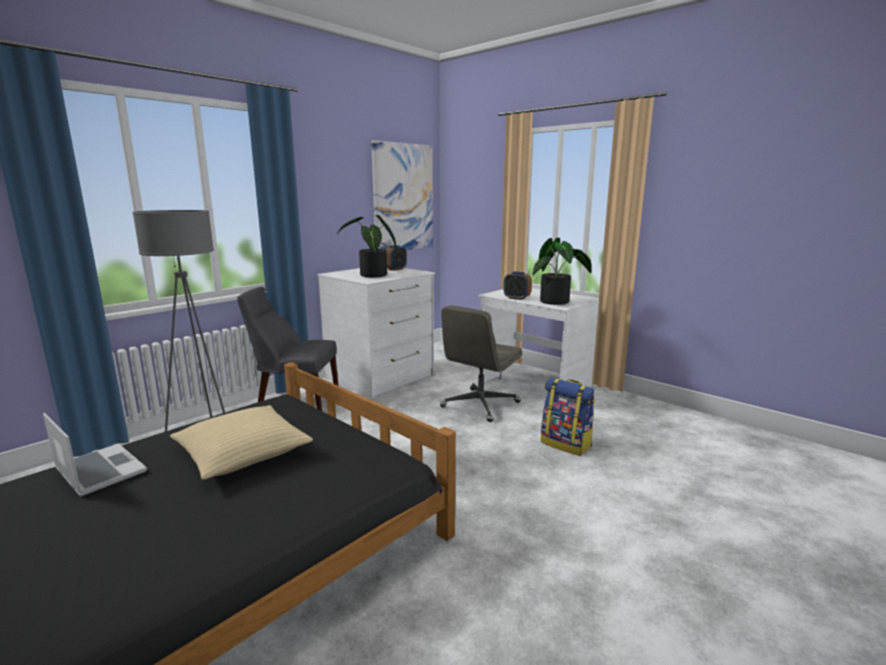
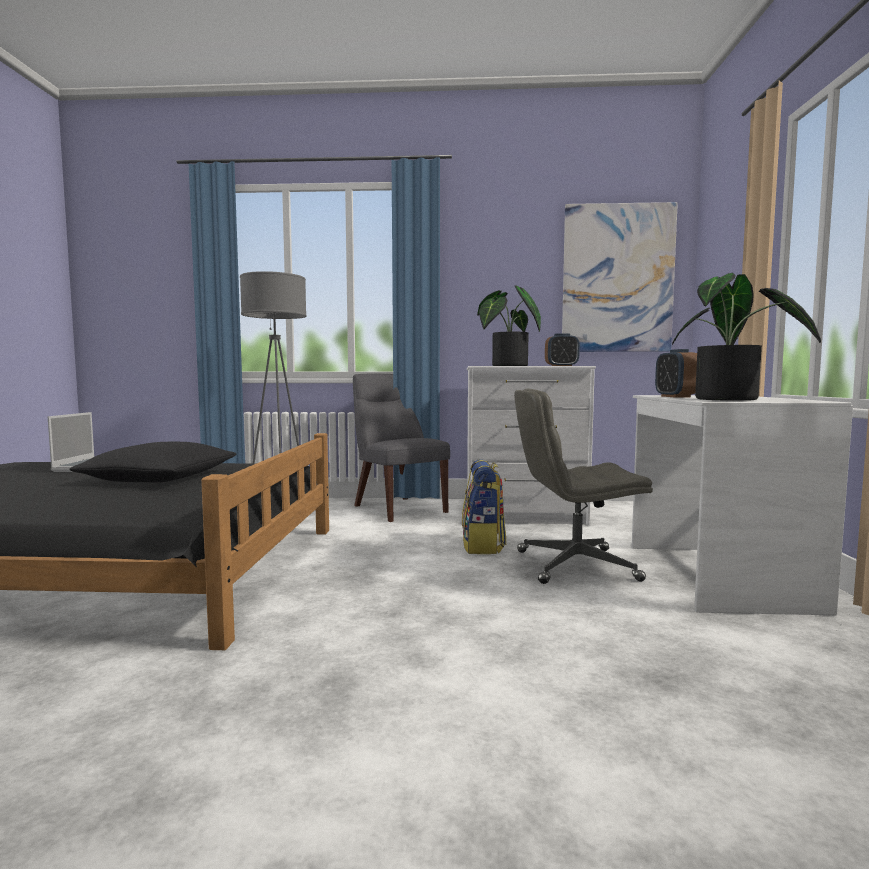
camera: 50 degrees right, 10 degrees down
(243, 452) = (160, 478): beige pillow -> black pillow
(566, 444) = (594, 650): backpack -> backpack (483, 546)

